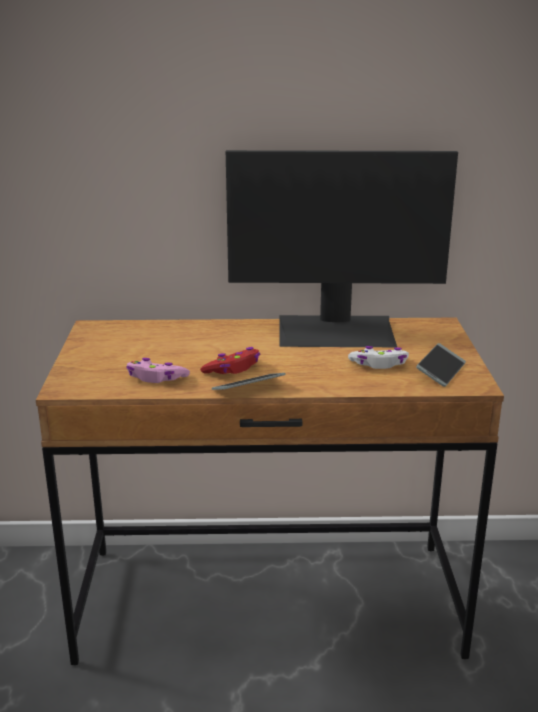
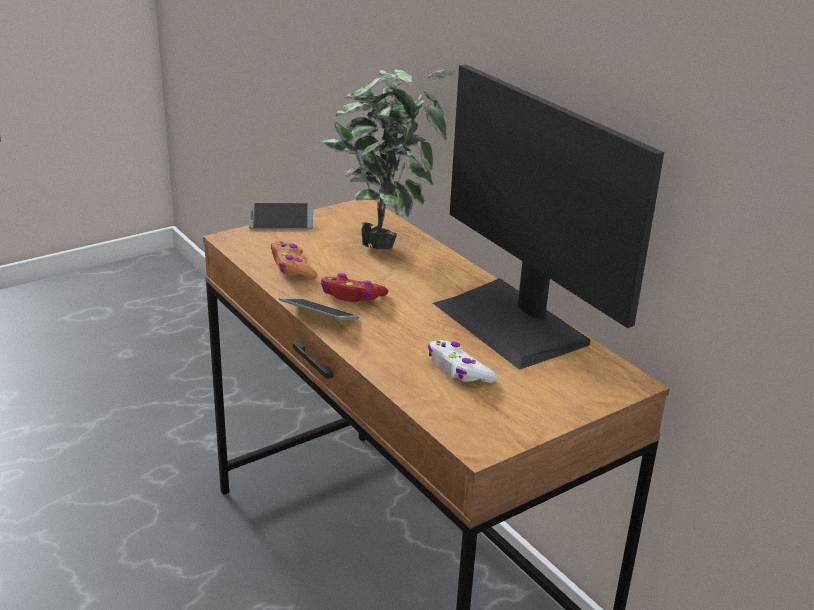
camera: 55 degrees right, 5 degrees up
(156, 378) = (292, 268): pink game controller -> orange game controller
(160, 334) = (385, 239): none -> potted plant
(440, 371) = (487, 413): phone -> phone (281, 223)

